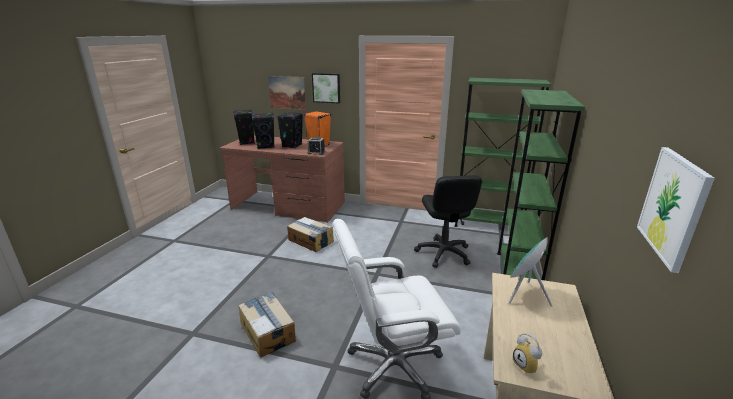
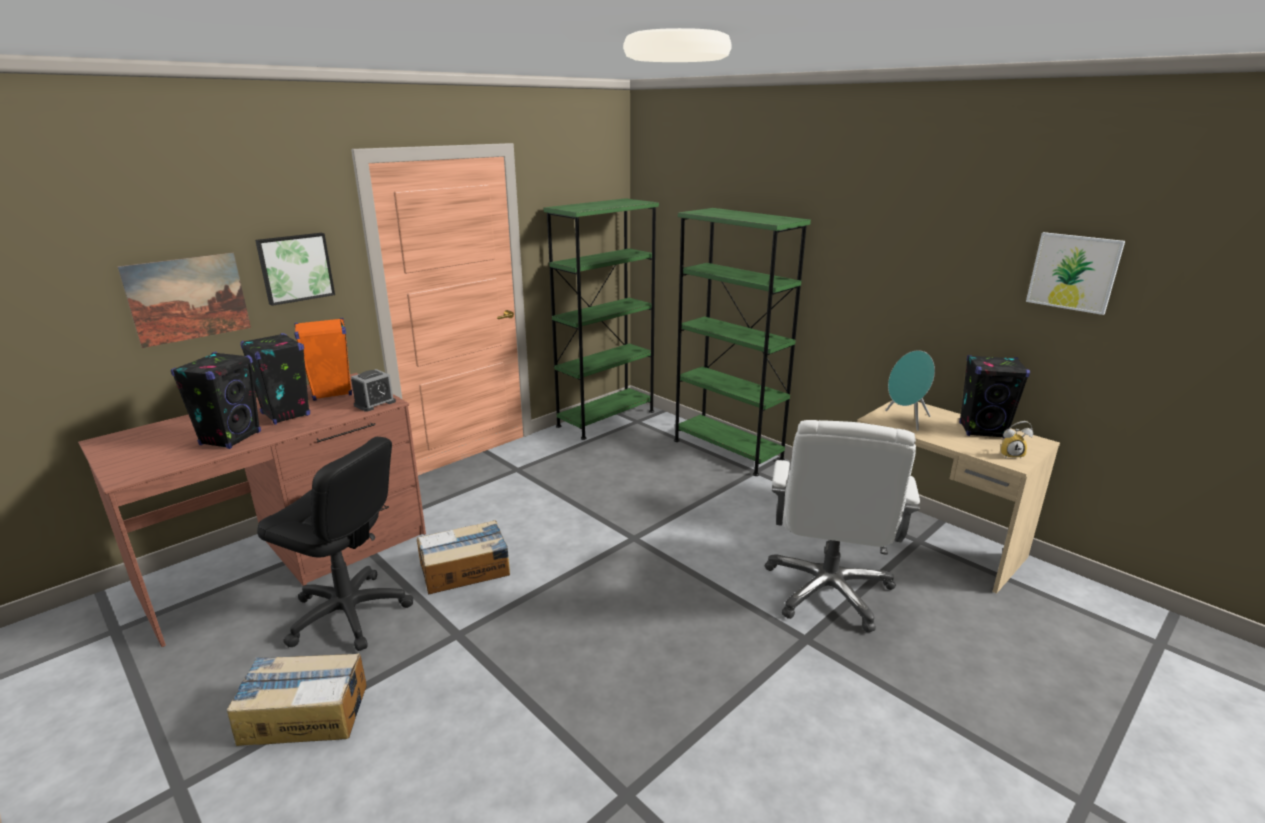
camera: 60 degrees left, 0 degrees up
(247, 142) = (146, 453): black speaker -> black speaker (982, 431)
(268, 331) = (690, 688): cardboard box -> cardboard box (304, 713)
(443, 253) = (638, 472): black office chair -> black office chair (348, 614)

